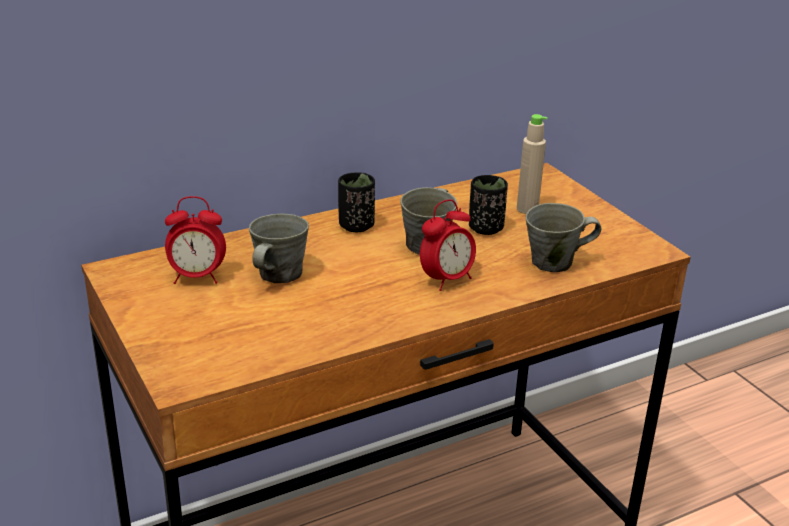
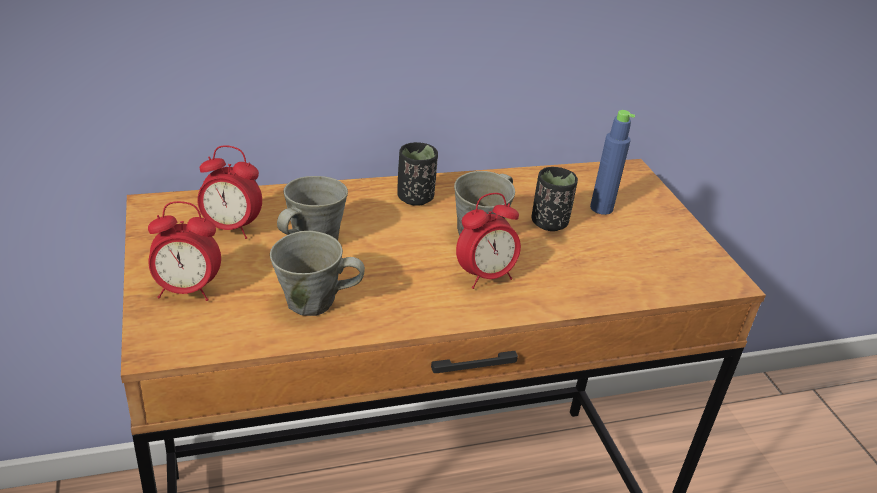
camera: 10 degrees right, 5 degrees up
(183, 334) = (187, 290): none -> alarm clock
(527, 209) = (601, 208): beige bottle -> blue bottle
(555, 262) = (610, 276): grey mug -> grey mug (313, 302)

